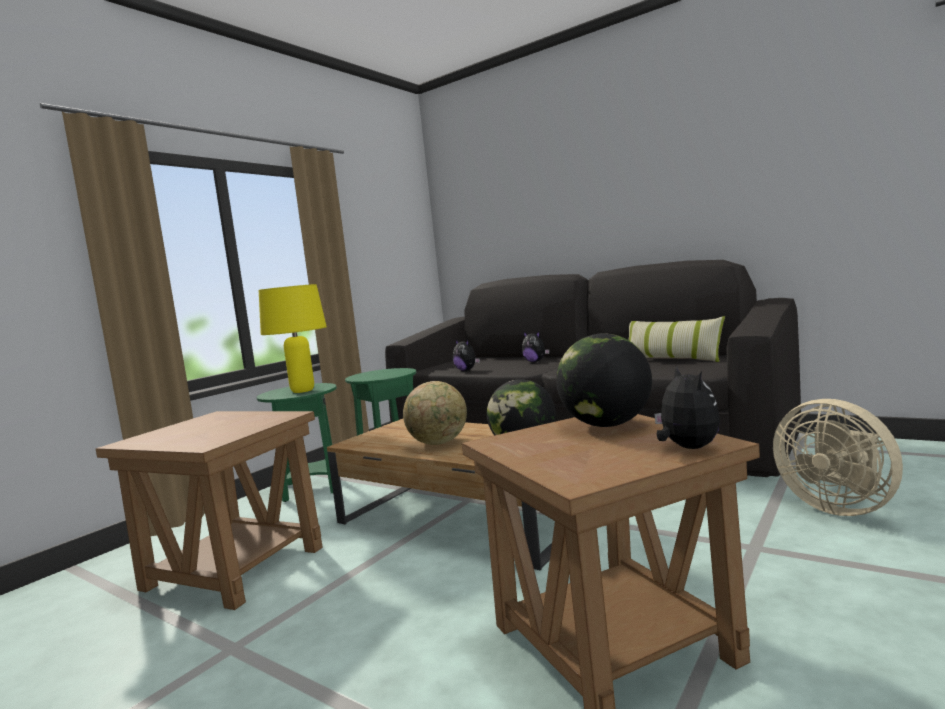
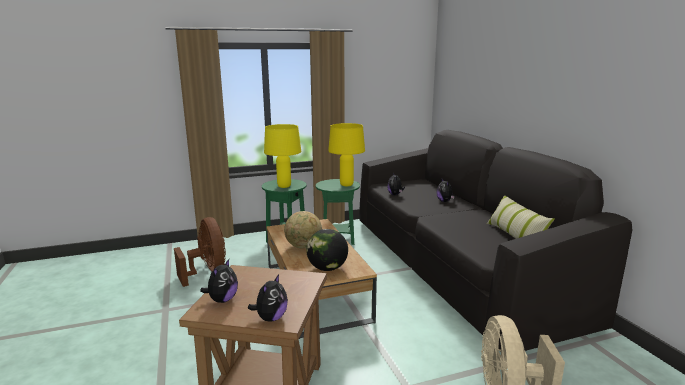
camera: 35 degrees right, 10 degrees up
(232, 568) = (207, 272): brown side table -> brown fan
(395, 371) = (346, 185): none -> yellow table lamp
(566, 463) = (222, 300): none -> plush toy
(606, 425) = (290, 284): globe -> none

